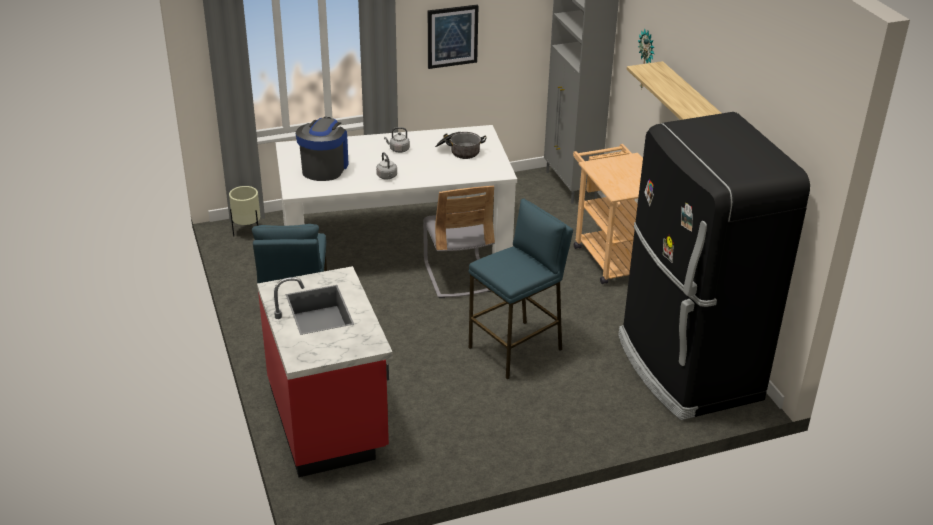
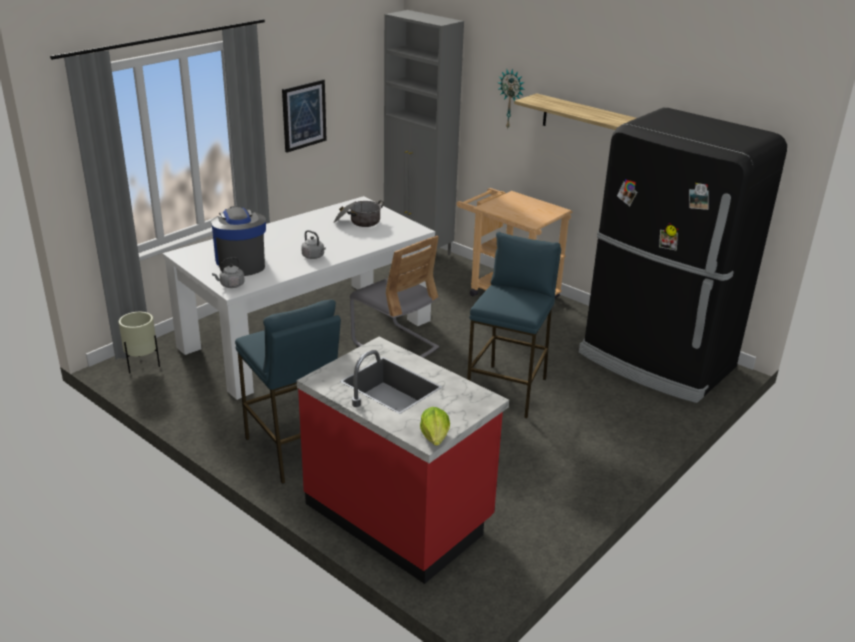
camera: 30 degrees left, 5 degrees down
(305, 361) = (435, 437): none -> lettuce
(398, 149) = (299, 232): grey kettle -> grey kettle (231, 285)

